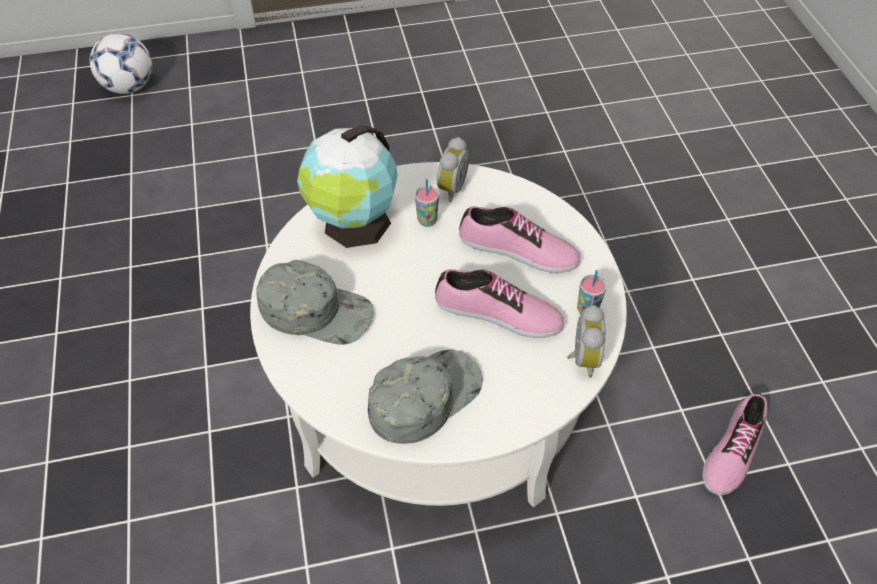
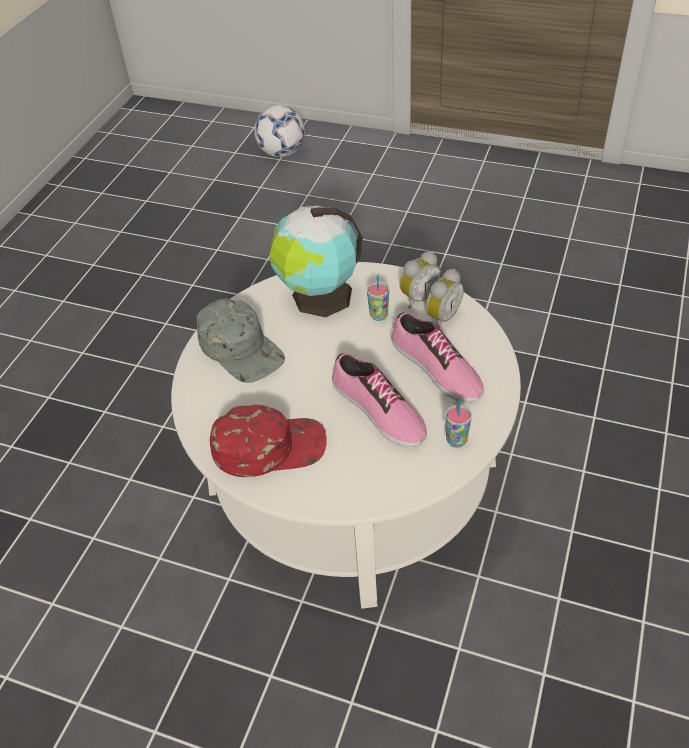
camera: 35 degrees right, 5 degrees down
(424, 396) = (269, 446): grey cap -> red cap
(581, 358) = (419, 477): alarm clock -> alarm clock (441, 317)
(731, 449) = (583, 658): shoe -> none

